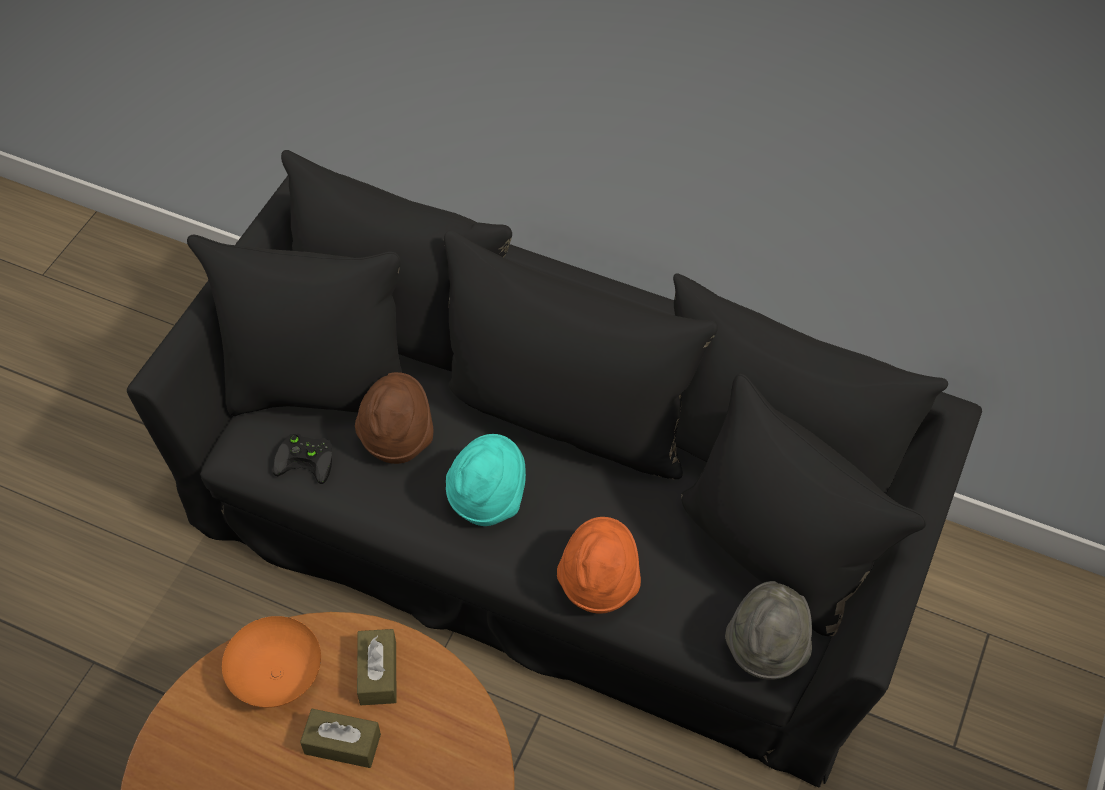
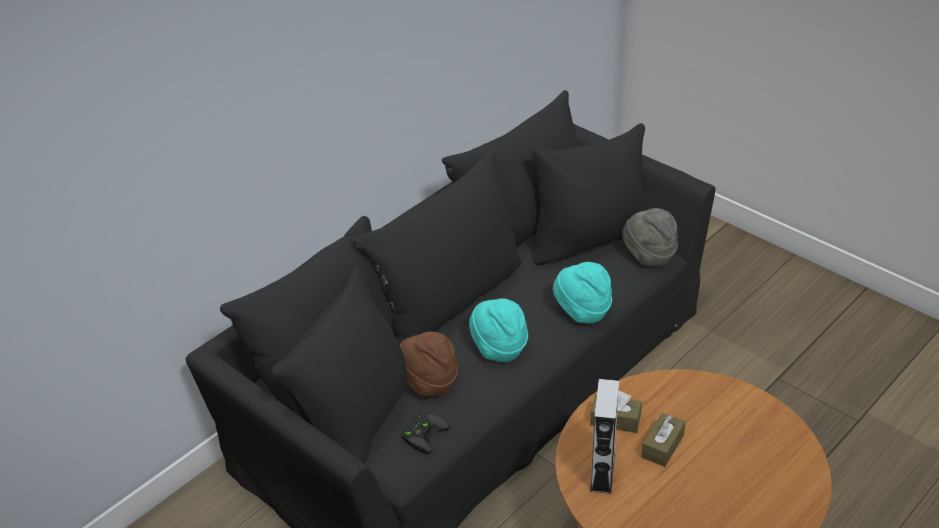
camera: 70 degrees left, 15 degrees down
(278, 677) = (602, 472): orange bowl -> grey speaker
(599, 583) = (582, 311): orange hat -> turquoise hat

